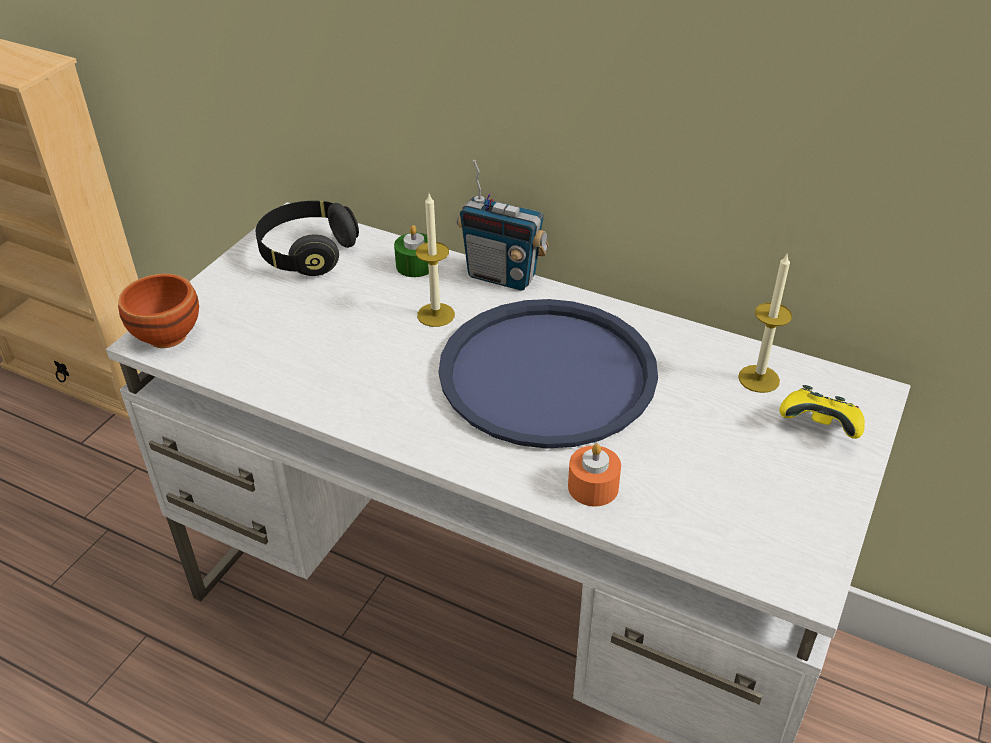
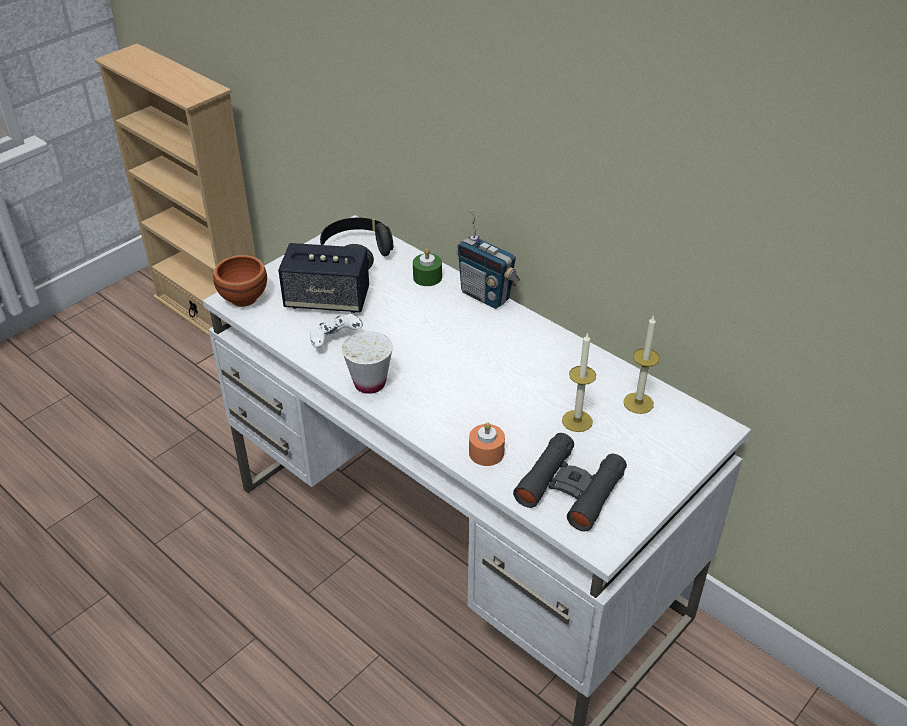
camera: 15 degrees right, 0 degrees up
(289, 318) = (327, 300): none -> speaker
(322, 372) = (336, 341): none -> white game controller
(391, 421) = (370, 383): none -> white cup
(436, 315) = (427, 315): candle -> candle (577, 421)
(547, 373) = (488, 371): blue tray -> none
(727, 513) = (570, 488): none -> black binoculars
(819, 427) = (665, 445): yellow game controller -> none

